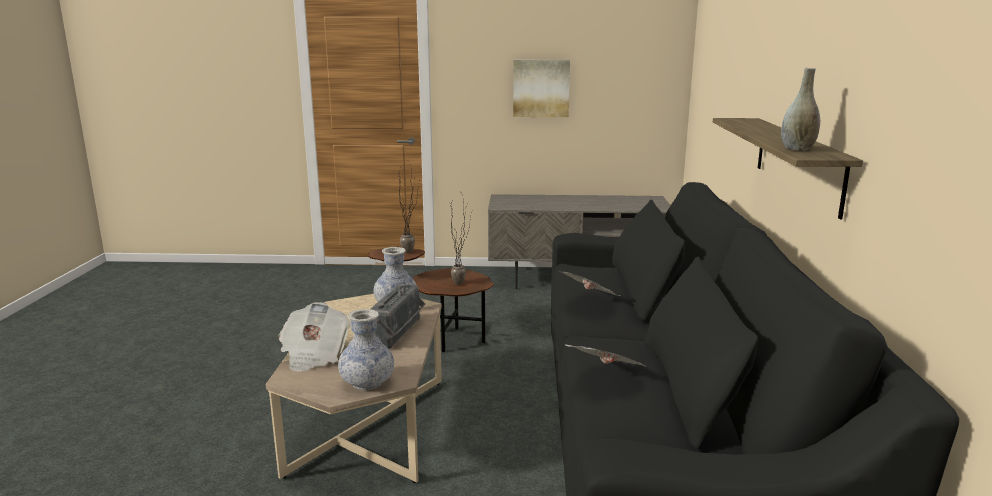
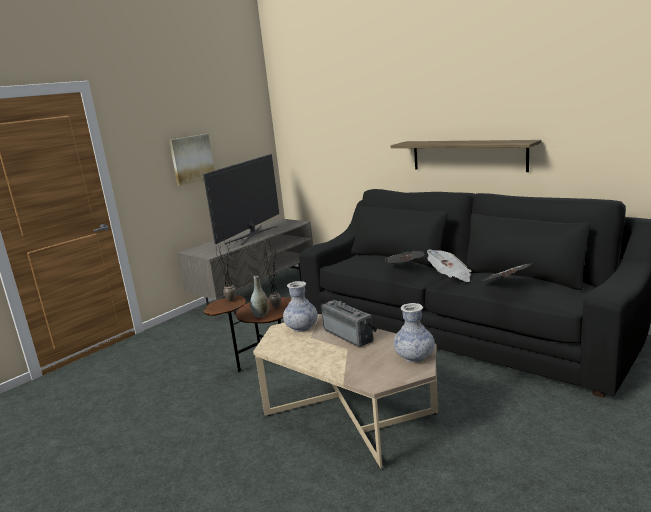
camera: 50 degrees left, 0 degrees up
(314, 355) = (348, 369): newspaper -> newspaper (450, 277)
(585, 202) = (251, 235): none -> television
(797, 149) = (505, 142): grey vase -> grey vase (261, 315)

